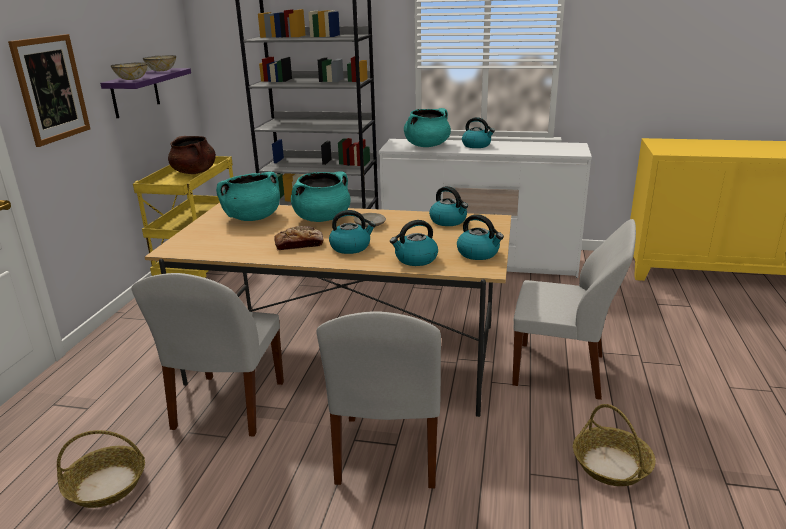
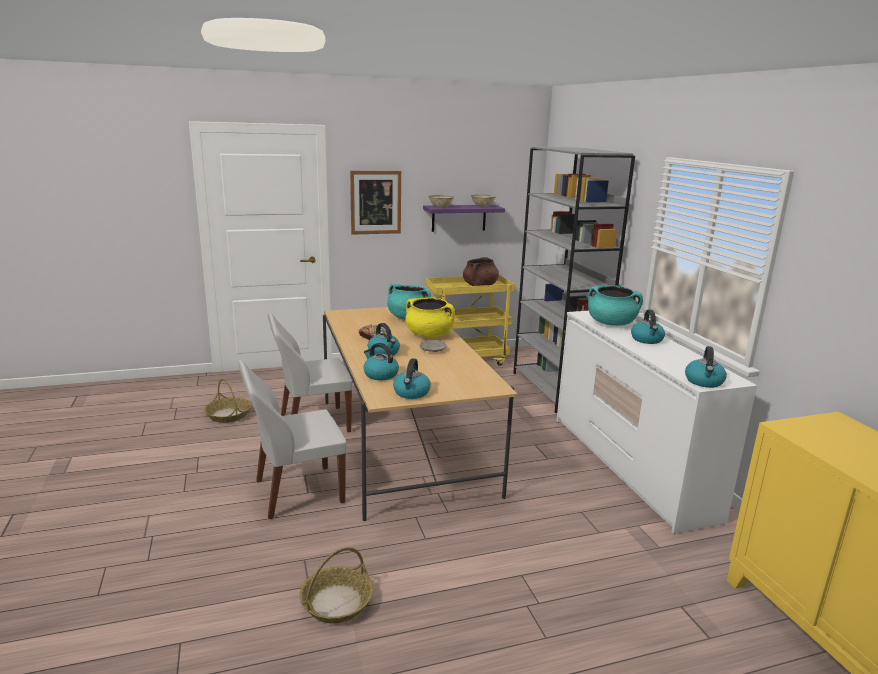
camera: 60 degrees right, 5 degrees down
(322, 218) = (429, 335): turquoise cooking pot -> yellow cooking pot
(449, 221) = (471, 373): kettle -> kettle (704, 382)
(562, 371) = (464, 553): white chair -> none

